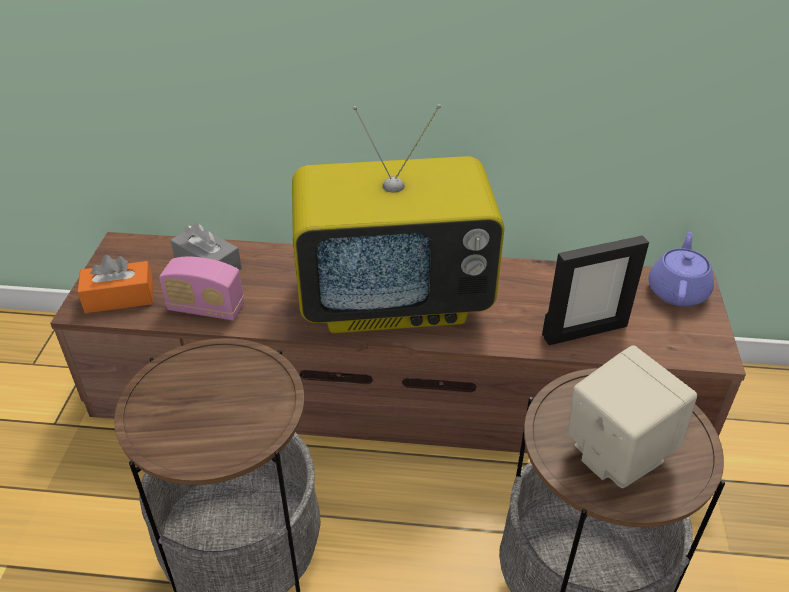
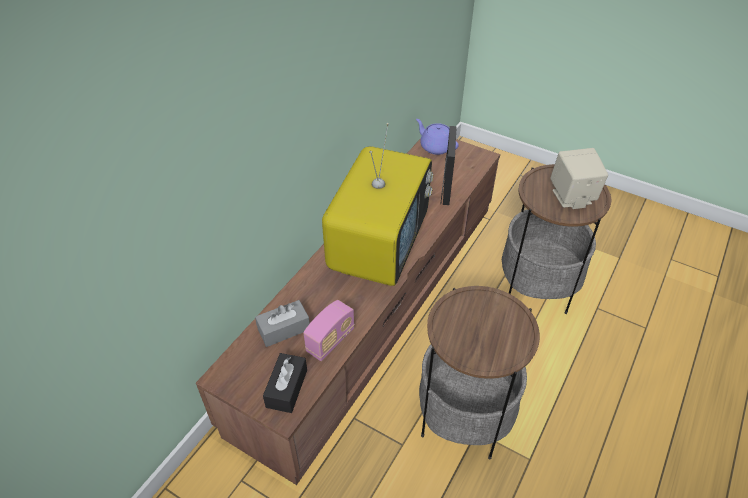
camera: 65 degrees left, 5 degrees up
(119, 297) = (287, 388): orange tissue box -> black tissue box

